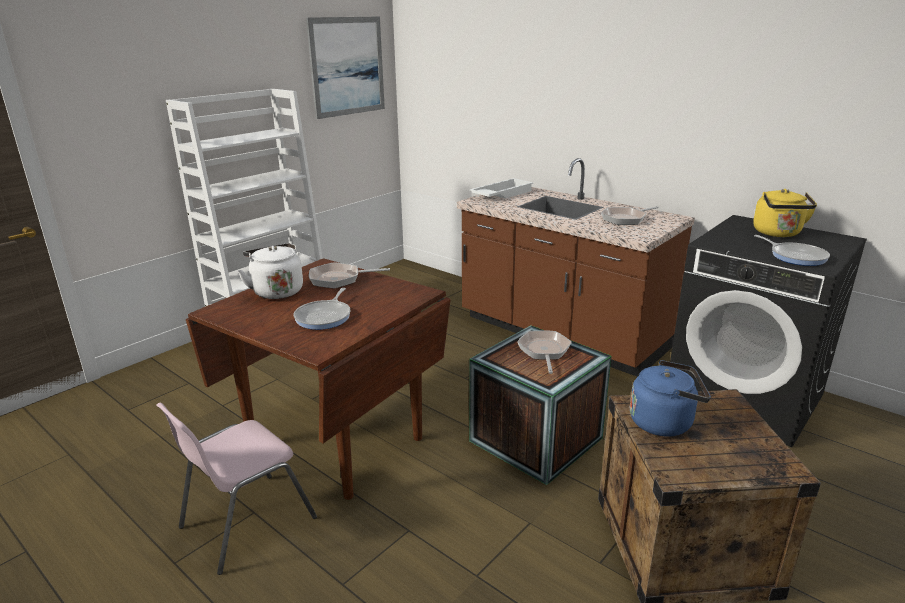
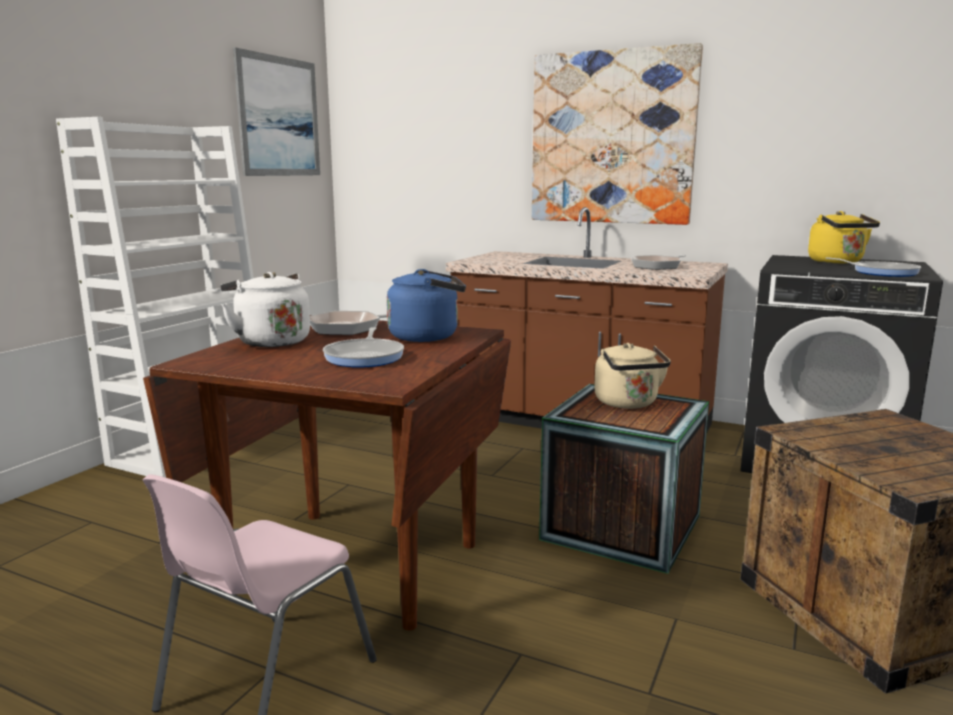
camera: 15 degrees left, 10 degrees down
(501, 194) = (492, 257): white tray -> none
(544, 351) = (628, 404): frying pan -> beige kettle
(607, 97) = (612, 138): none -> picture
(664, 422) = (844, 442): blue kettle -> blue kettle (428, 336)

